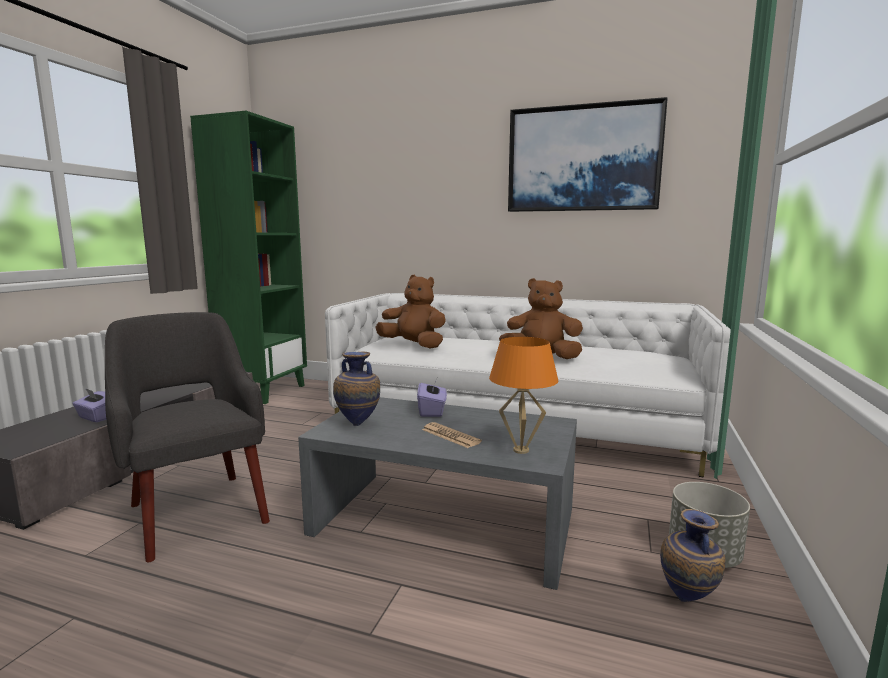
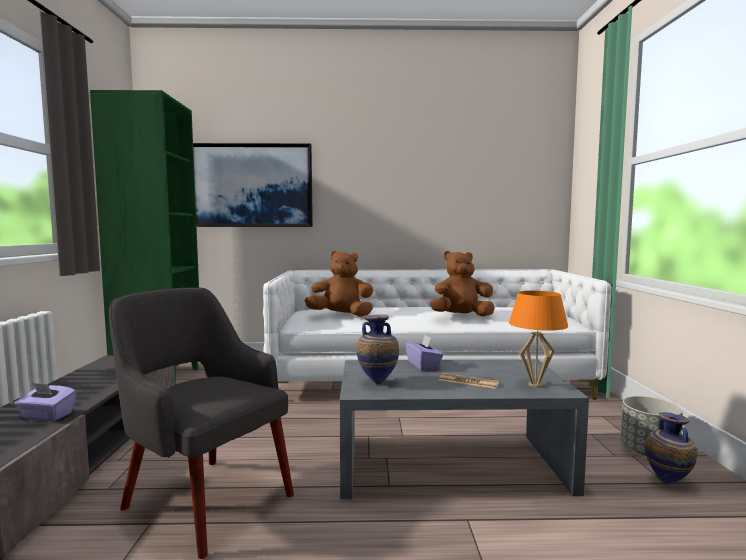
camera: 20 degrees left, 5 degrees down
(583, 159) = (460, 156): picture -> picture (252, 186)

